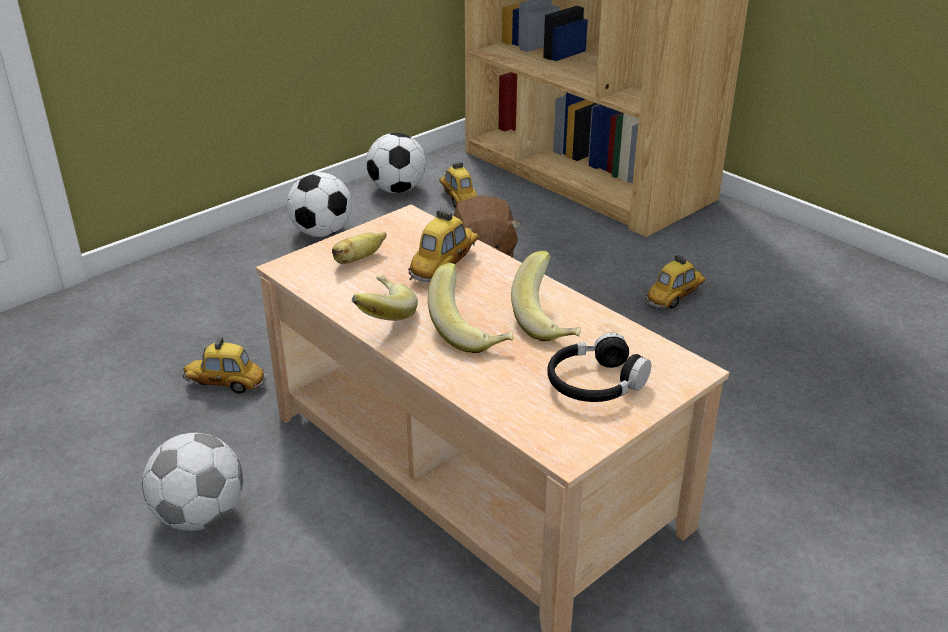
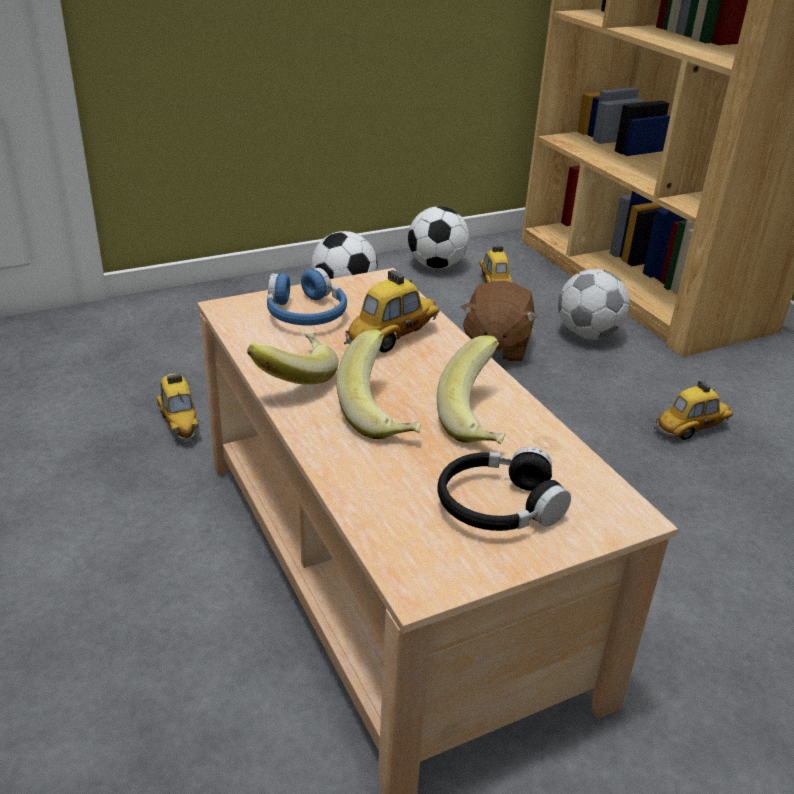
camera: 15 degrees right, 0 degrees up
(201, 515) = (88, 553): football -> football (588, 334)
(225, 385) = (180, 424): toy car -> toy car turned 135 degrees counterclockwise
(358, 259) = (305, 313): banana -> blue headphones

